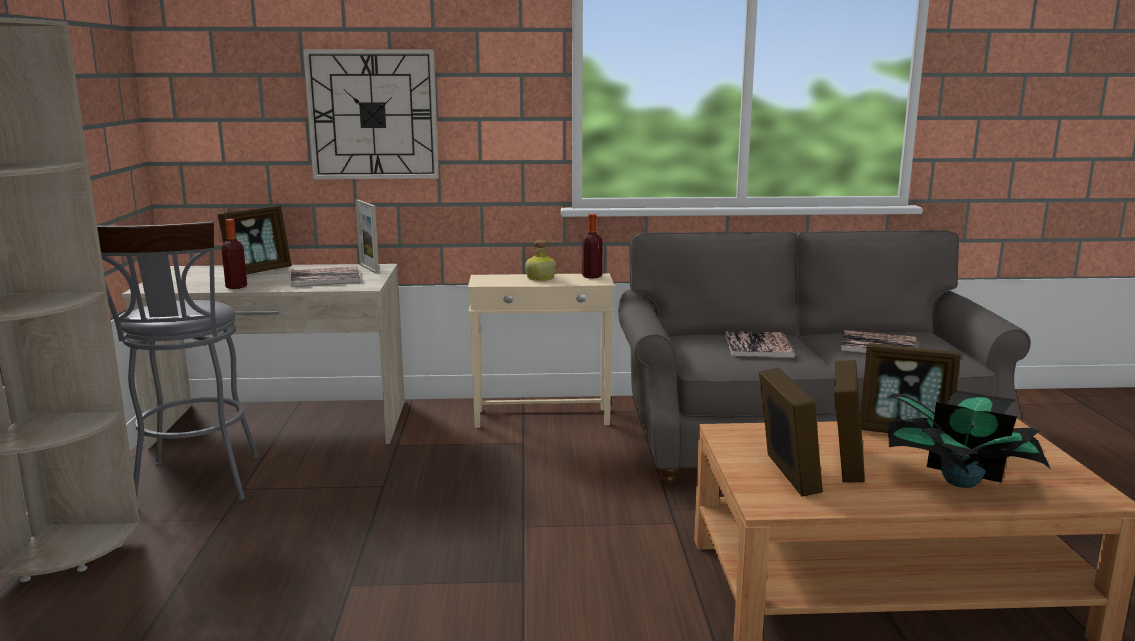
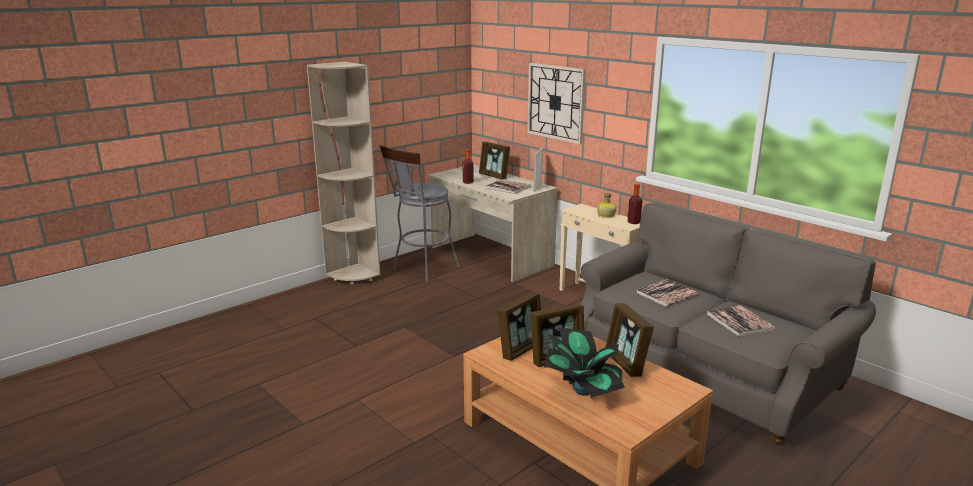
camera: 50 degrees right, 5 degrees up
(258, 271) = (494, 176): picture frame -> picture frame turned 45 degrees clockwise

